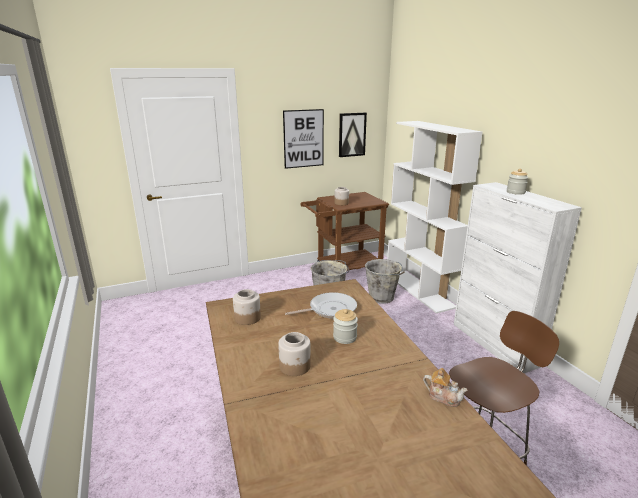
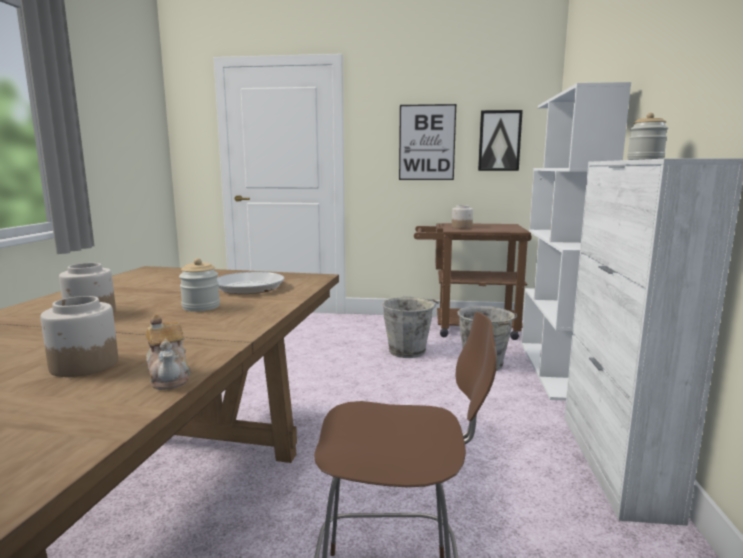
camera: 30 degrees right, 10 degrees down
(247, 318) = (147, 279): jar -> jar (83, 365)

